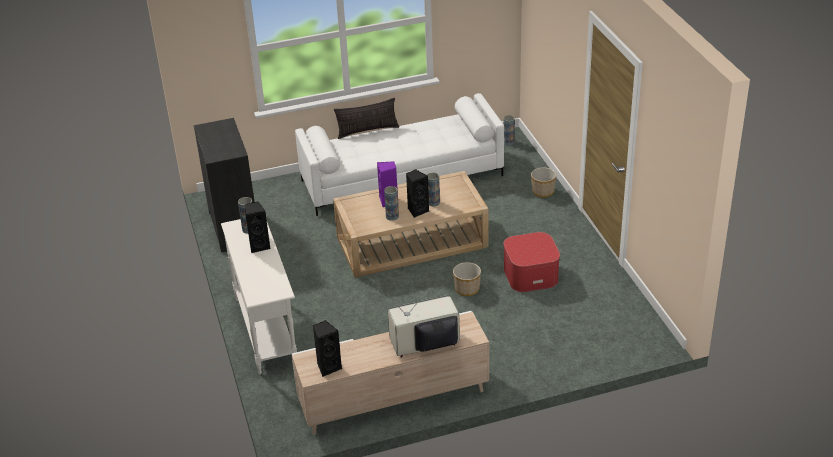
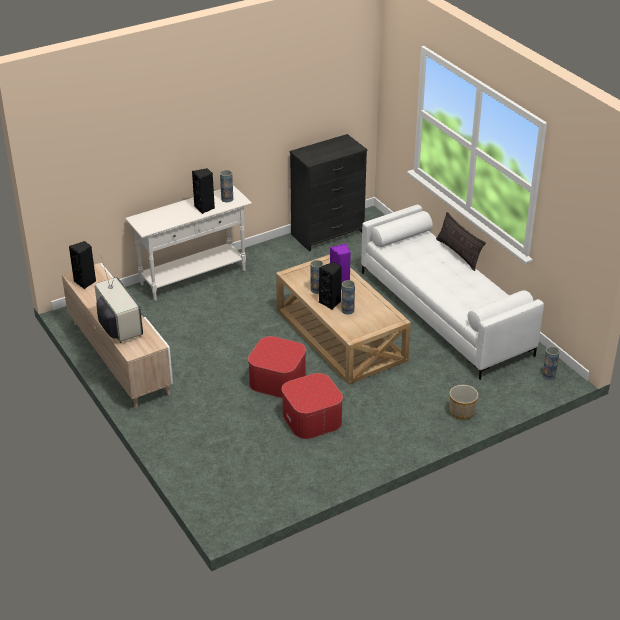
camera: 75 degrees right, 0 degrees up
(467, 289) = (277, 379): planter -> ottoman

